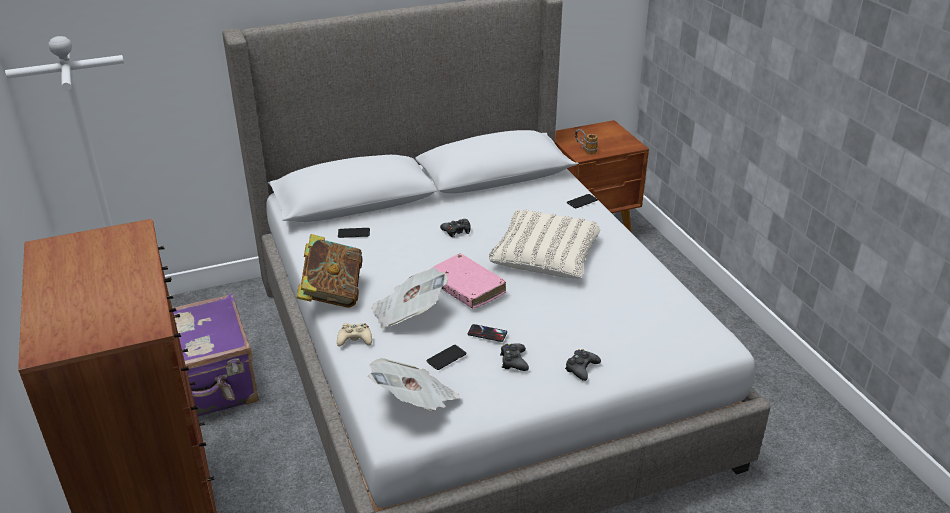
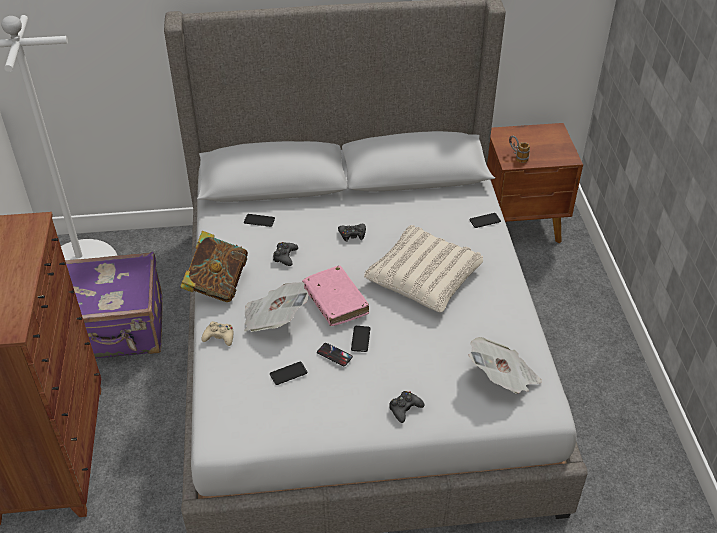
camera: 15 degrees right, 10 degrees up
(415, 402) = (245, 413): newspaper -> newspaper (503, 378)
(507, 316) = (360, 339): none -> phone
(513, 361) = (347, 388): black game controller -> black game controller (285, 256)

